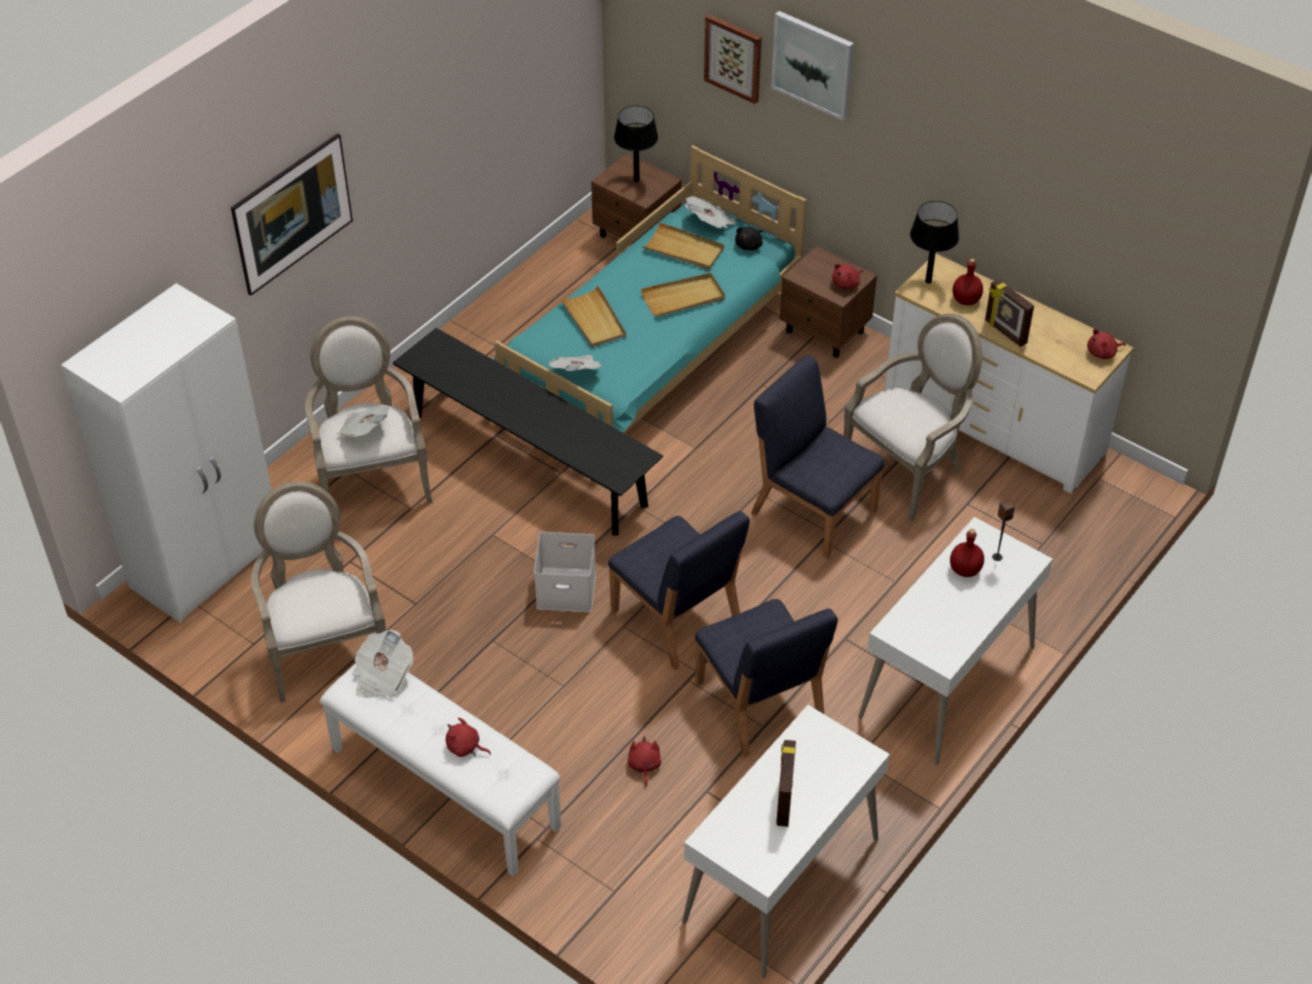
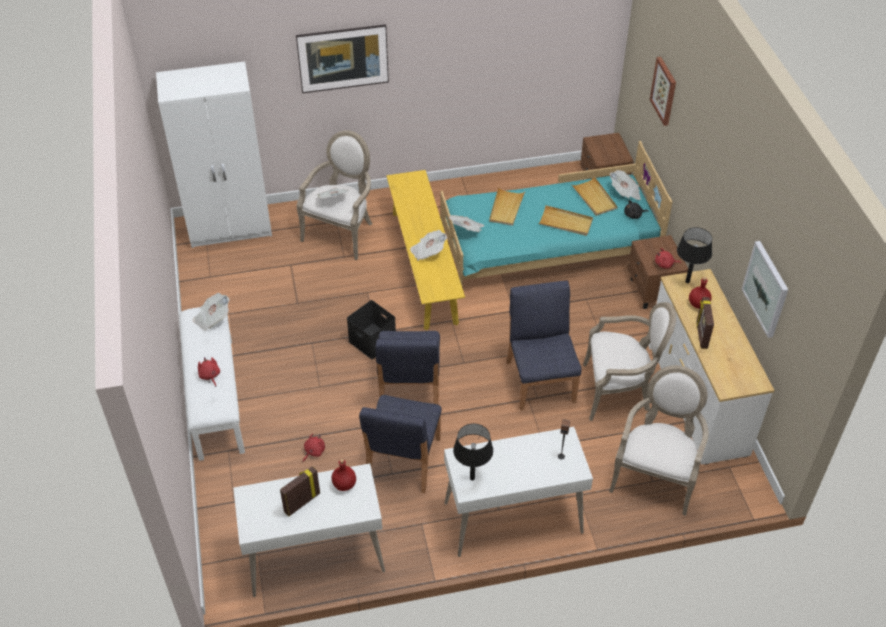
camera: 40 degrees right, 0 degrees up
(325, 648) = (237, 298): armchair -> armchair (656, 475)
(528, 459) = (424, 266): black bench -> yellow bench
(558, 428) = (428, 252): none -> newspaper
(565, 590) = (371, 341): white storage box -> black storage box
(636, 180) = (607, 149): black table lamp -> black table lamp (472, 478)
(813, 64) = (691, 111): picture -> picture (766, 289)
(965, 570) = (535, 451): red bottle -> red bottle (344, 485)
(1103, 353) = (749, 382): red plush toy -> none

